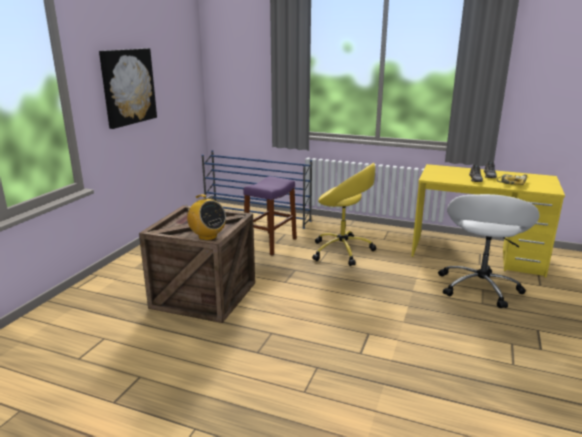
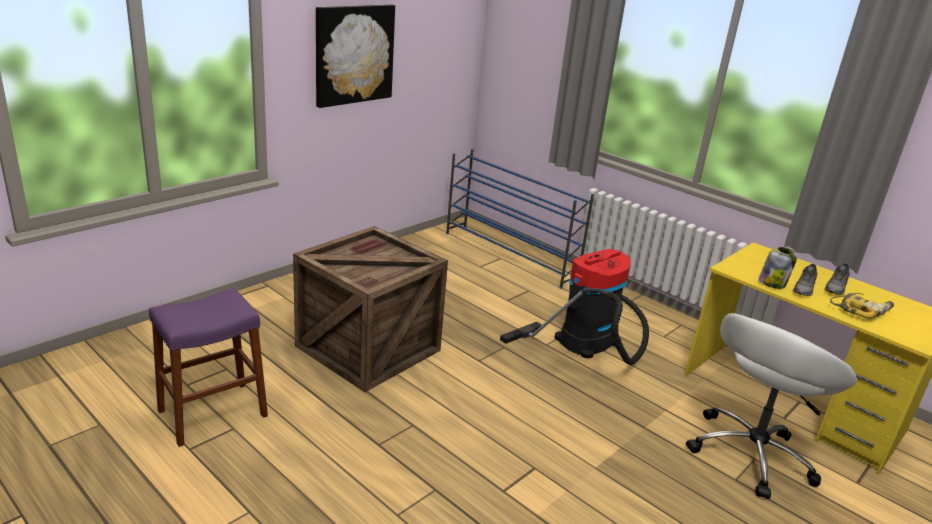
camera: 20 degrees right, 5 degrees up
(207, 236) = (369, 279): radio -> none
(270, 243) = (500, 299): purple stool -> purple stool (213, 413)
(343, 251) = (590, 338): yellow office chair -> vacuum cleaner
(457, 180) = (772, 283): none -> jar

